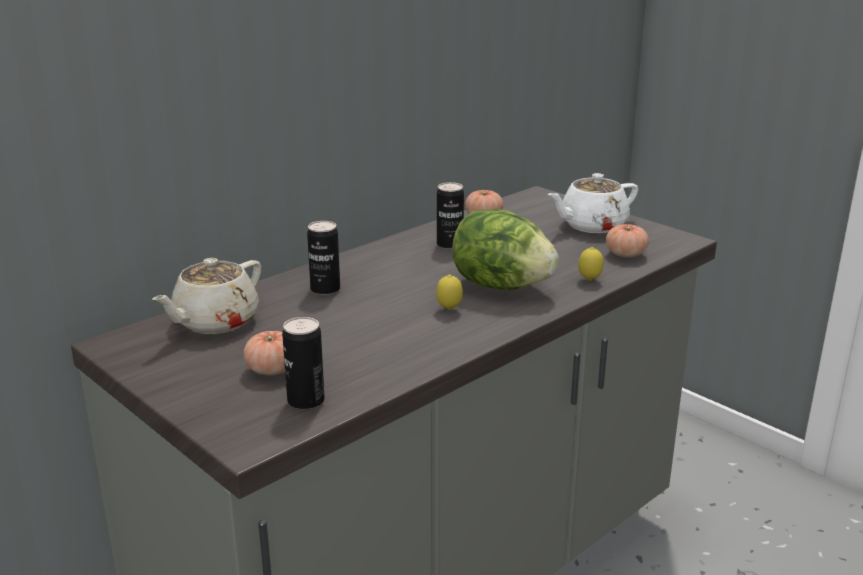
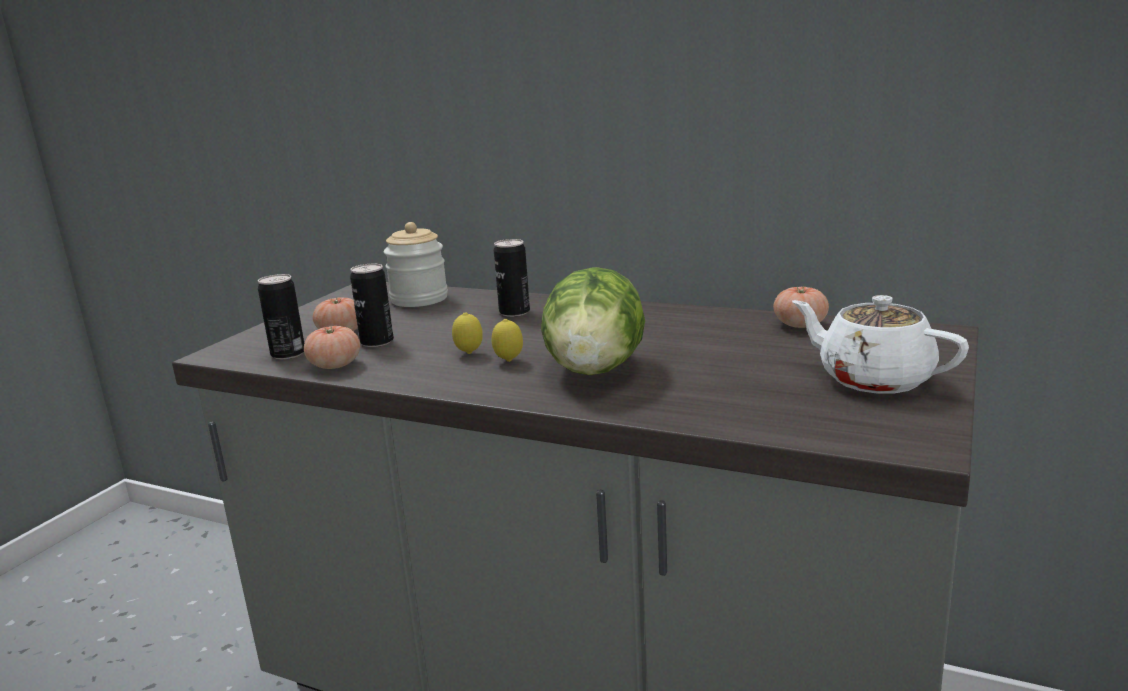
camera: 70 degrees right, 5 degrees down
(214, 322) = (419, 299): beige teapot -> jar
(449, 245) = (687, 328): can -> can (377, 342)
(589, 280) = (666, 409): lemon -> lemon (469, 353)
(625, 254) = (791, 415): tomato -> tomato (335, 365)

